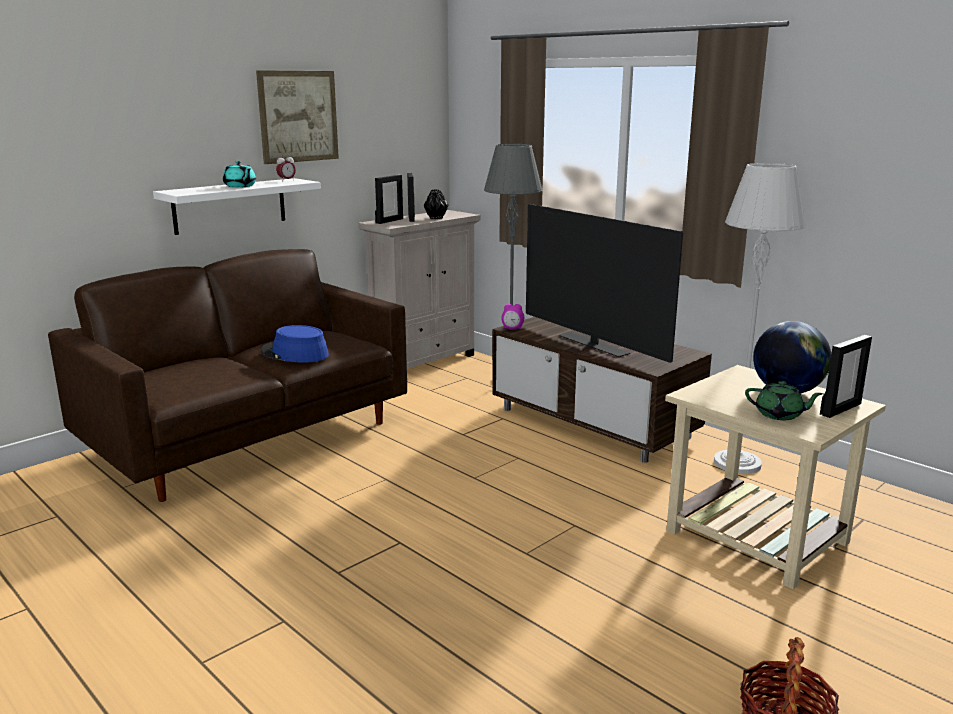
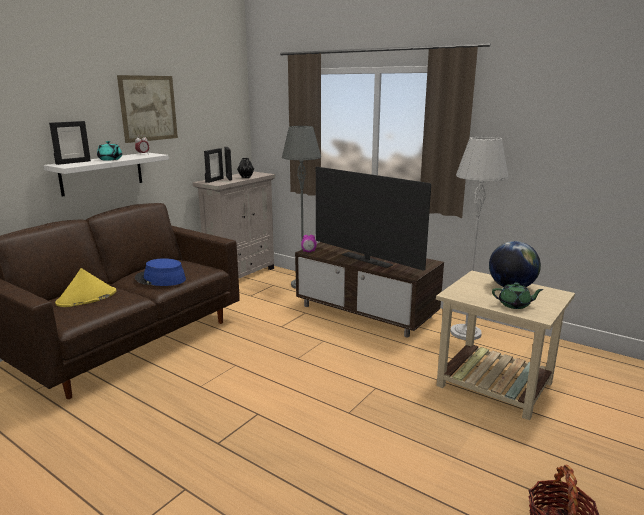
camera: 10 degrees left, 0 degrees up
(194, 371) = (86, 298): none -> yellow hat
(840, 409) = (549, 298): picture frame -> picture frame (73, 162)

